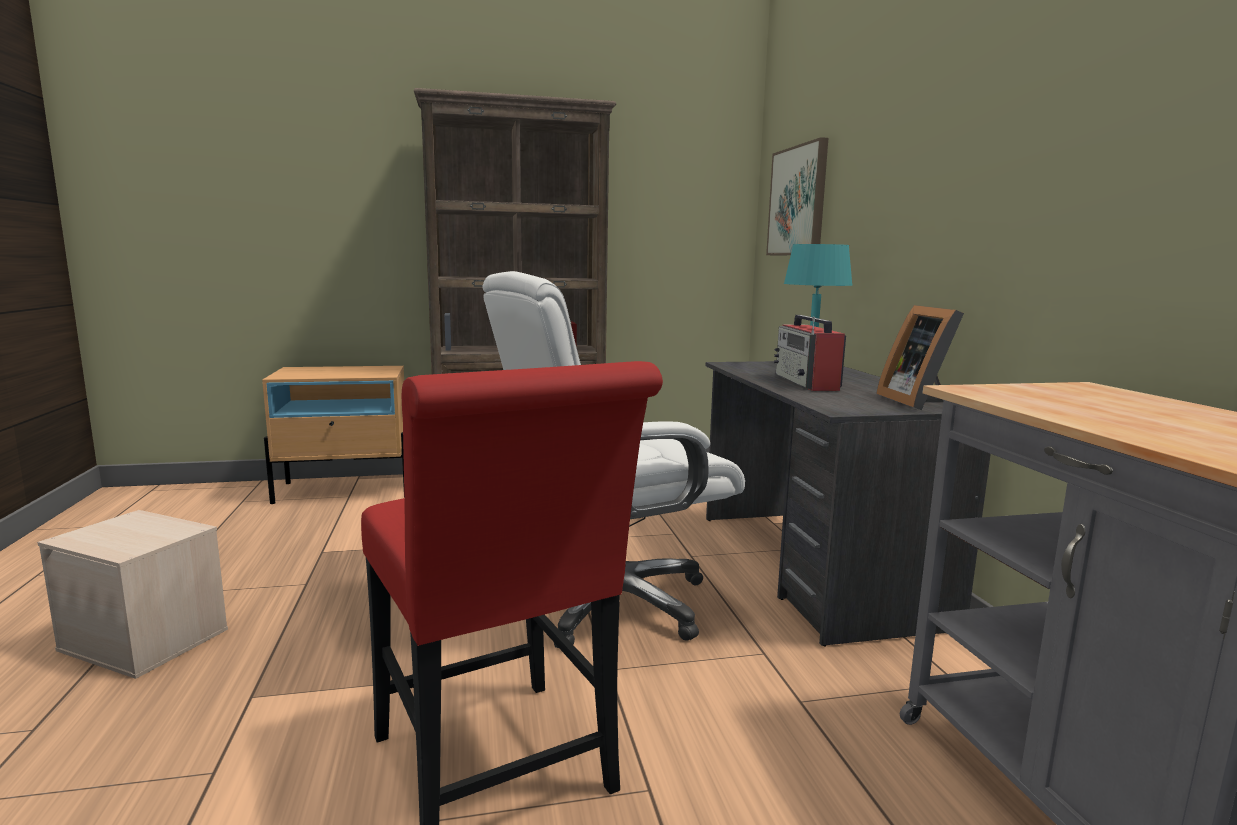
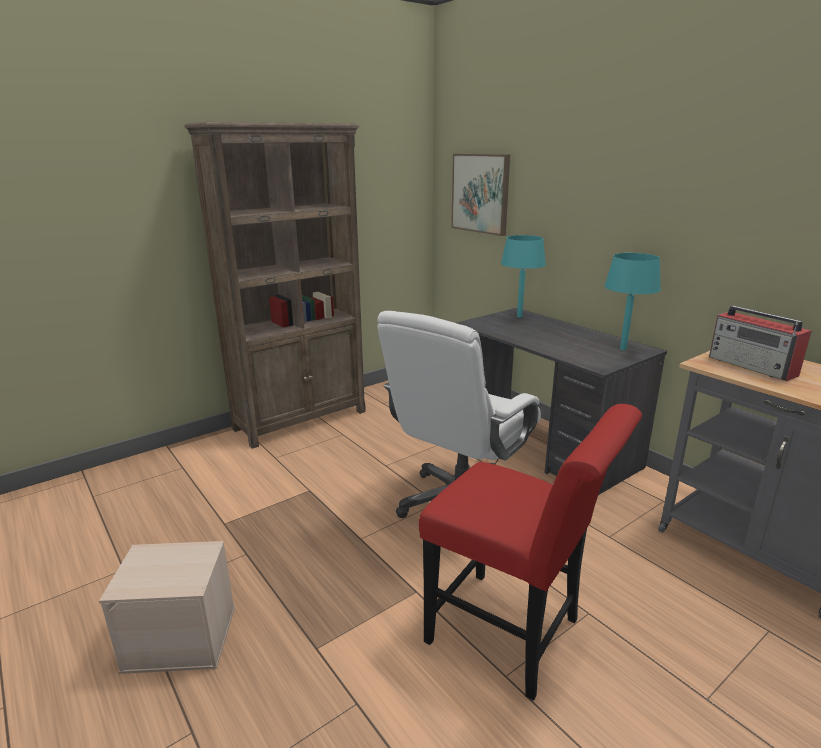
camera: 25 degrees left, 10 degrees up
(346, 490) = (172, 462): beige nightstand -> none
(807, 382) = (544, 338): radio -> radio (752, 366)
(919, 402) = (623, 349): picture frame -> turquoise table lamp

